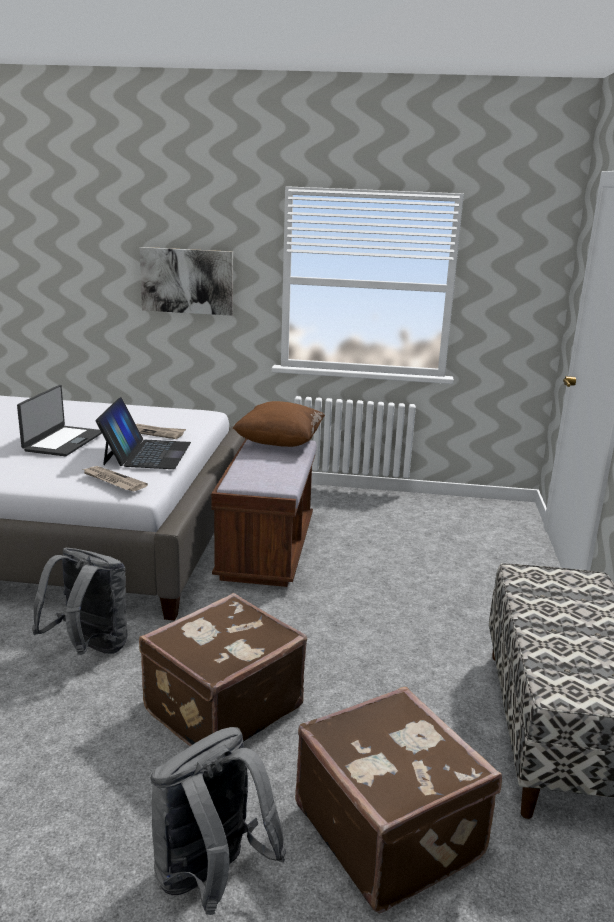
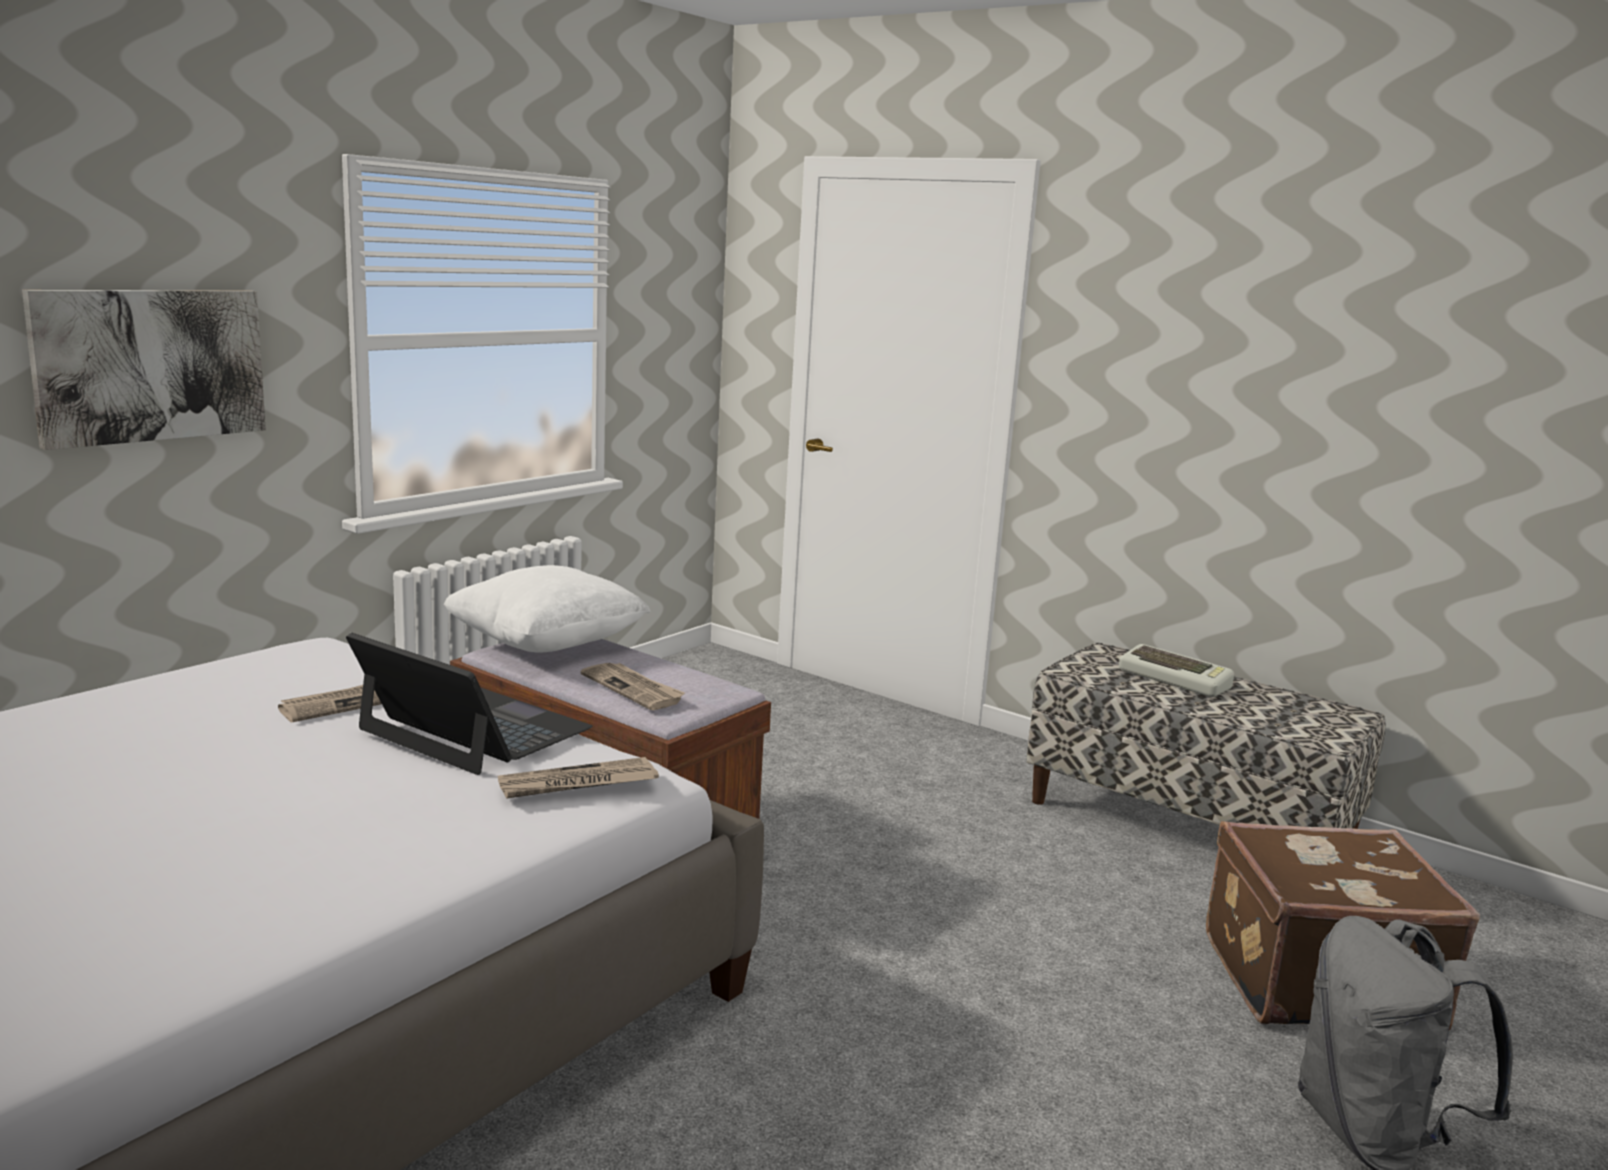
camera: 60 degrees left, 5 degrees down
(63, 441) = (256, 784): laptop -> none
(89, 649) = (752, 1110): grey backpack -> none
(221, 707) = (1021, 1022): brown suitcase -> none
(251, 469) = (633, 689): none -> newspaper
(279, 443) = (546, 646): brown pillow -> white pillow
(582, 613) = (1176, 679): none -> keyboard

